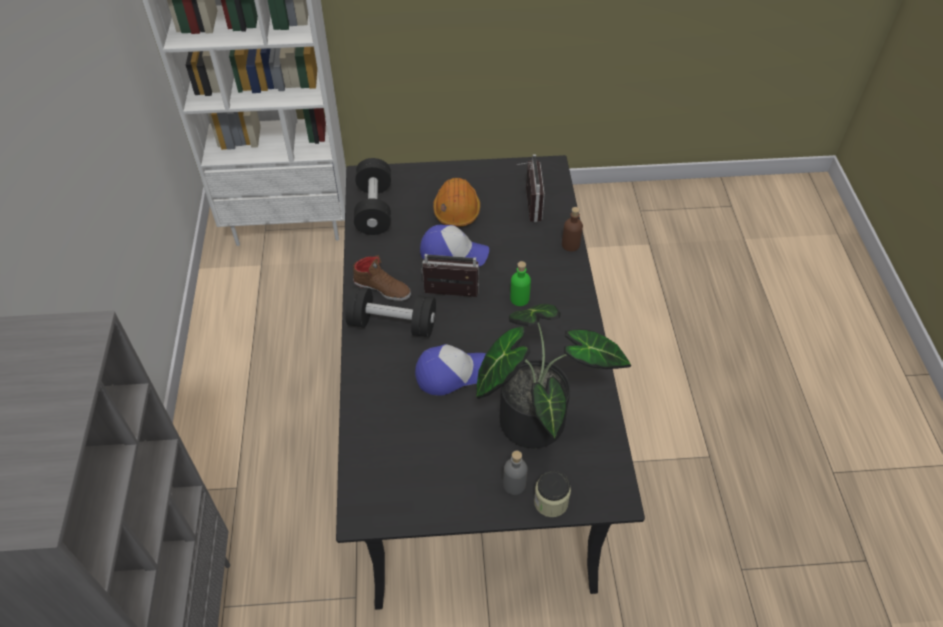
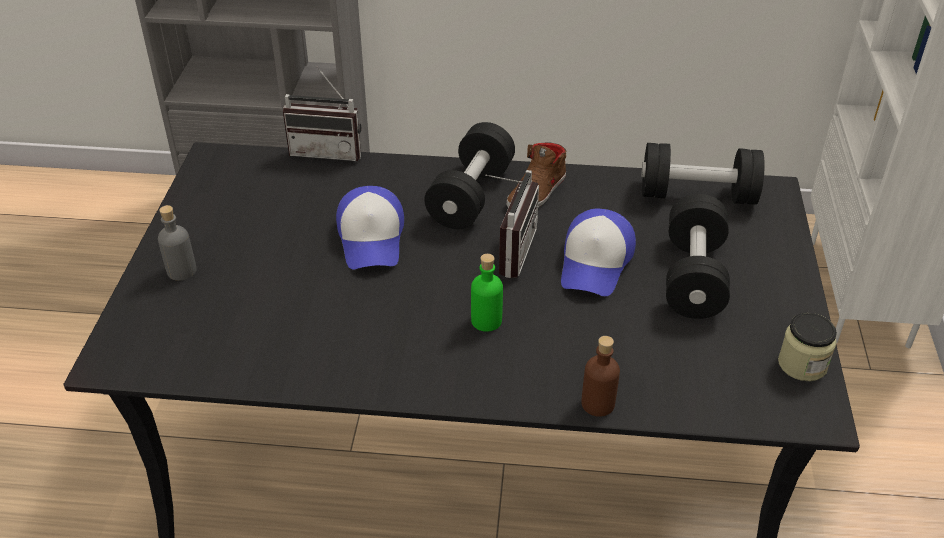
camera: 100 degrees right, 10 degrees down
(456, 210) = (693, 277): orange hard hat -> black dumbbell
(527, 204) = (705, 363): radio -> radio (328, 151)
(535, 414) = (272, 305): potted plant -> none
(551, 502) = (140, 299): jar -> jar (802, 364)

